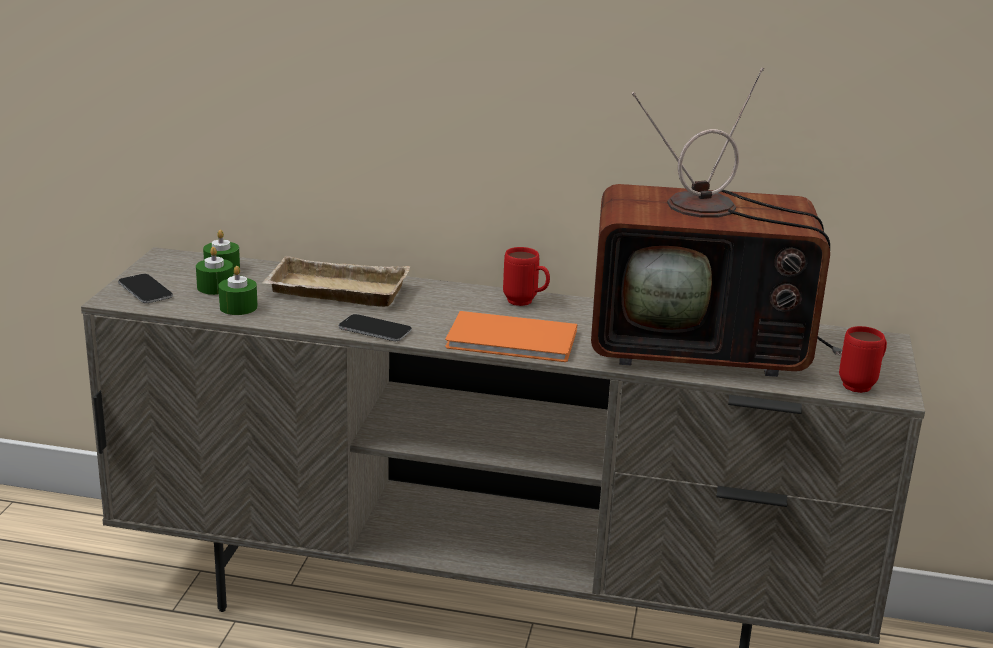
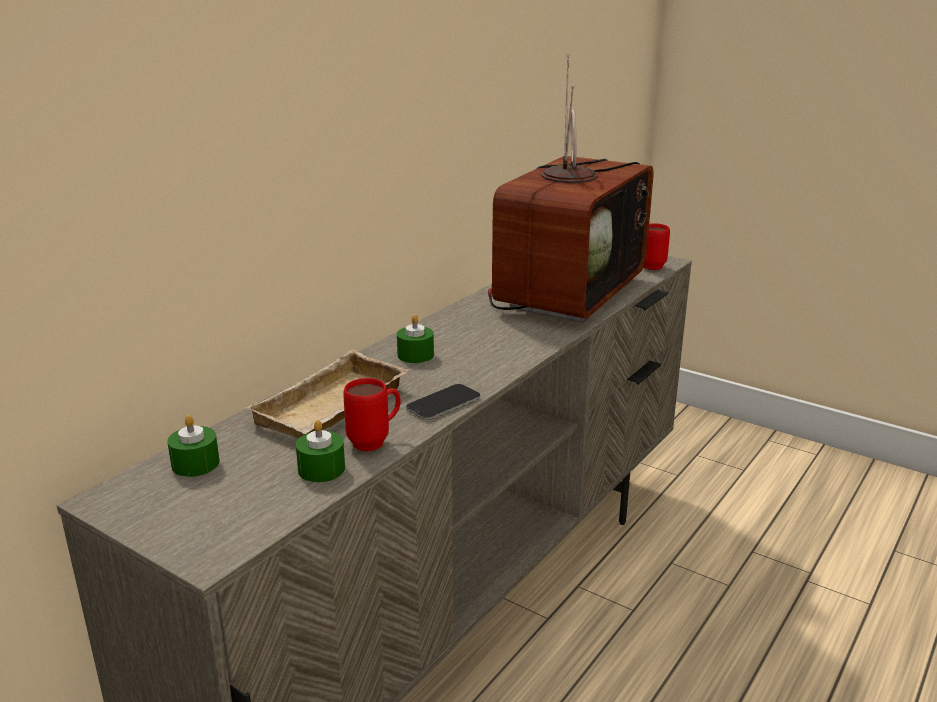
camera: 65 degrees left, 0 degrees up
(145, 290) = (205, 528): phone -> none
(215, 287) = (247, 476): green candle -> green candle (415, 355)
(514, 341) = (512, 349): orange book -> none
(526, 303) = (438, 331): red mug -> red mug (376, 441)

